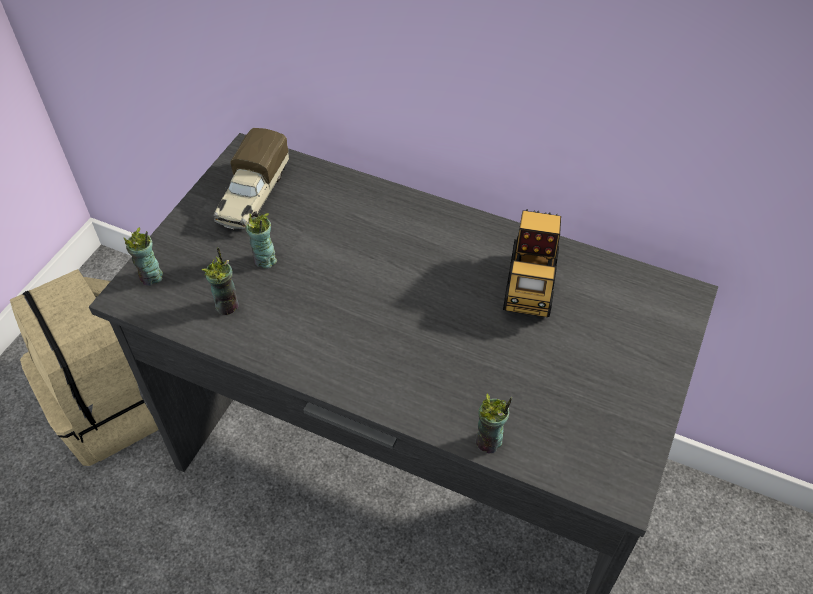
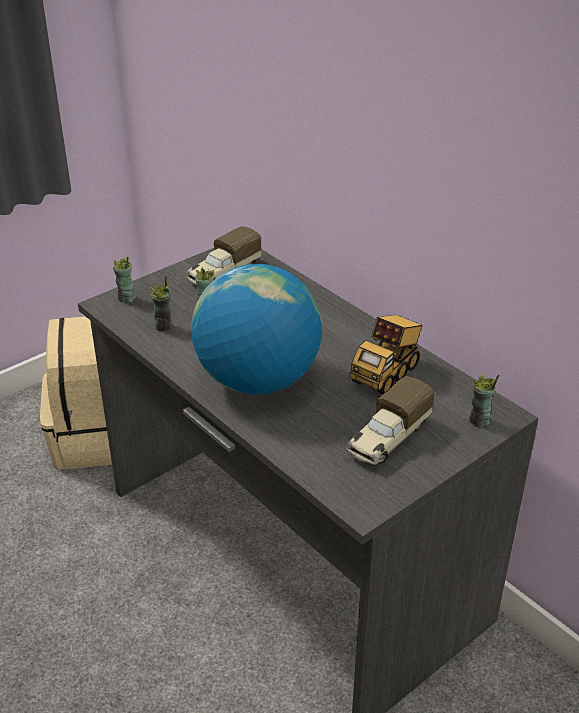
camera: 25 degrees right, 15 degrees down
(392, 348) = (257, 381): none -> globe
(489, 442) = (286, 451): cup -> cup (479, 421)
(588, 378) = (388, 439): none -> toy truck

